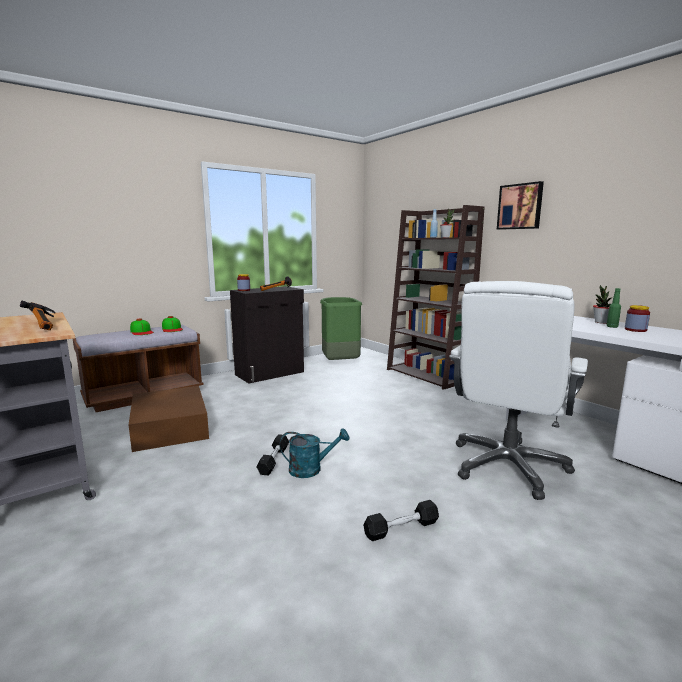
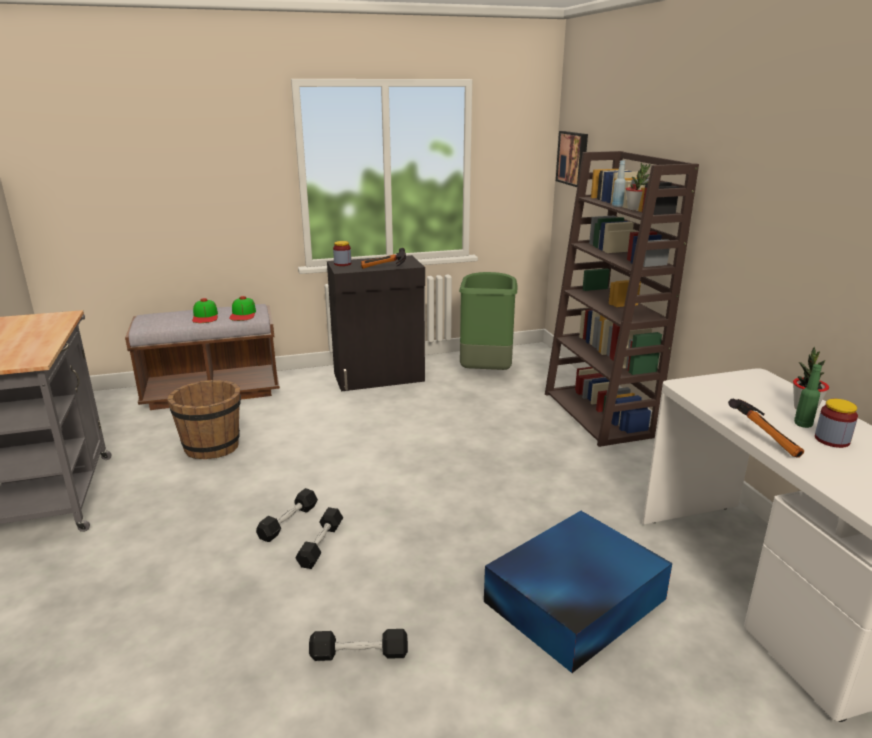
camera: 20 degrees right, 10 degrees up
(46, 326) = (39, 343): hammer -> hammer (767, 439)
(170, 426) = (212, 446): brown storage box -> brown bucket
(311, 469) = (321, 544): turquoise watering can -> black dumbbell
(508, 466) = (572, 601): white office chair -> blue storage box
(520, 206) = (745, 176): picture -> picture (573, 158)

